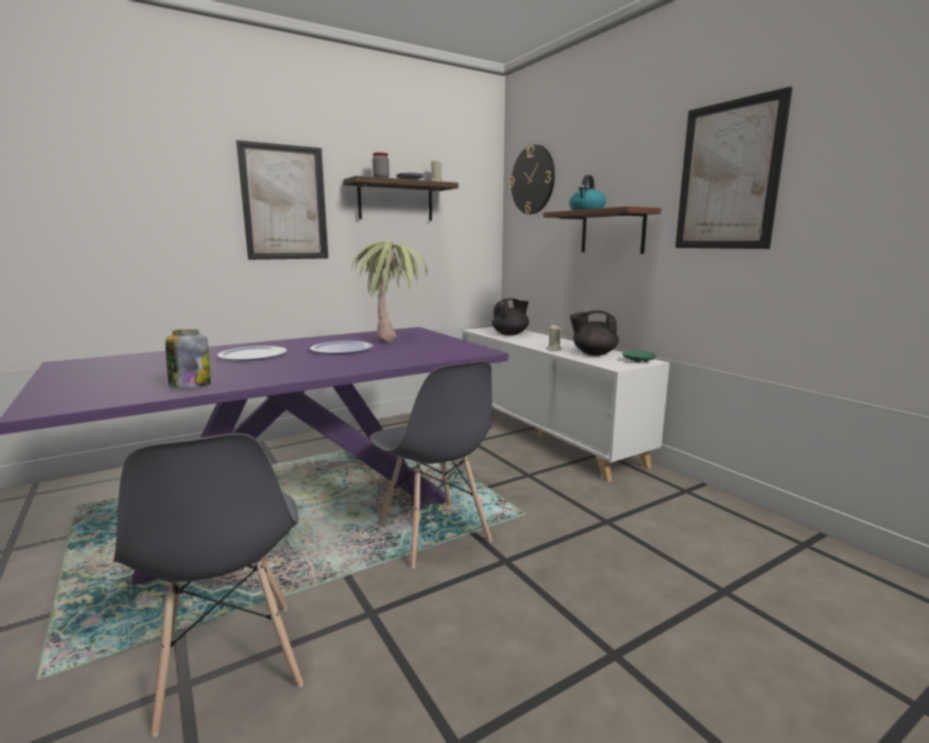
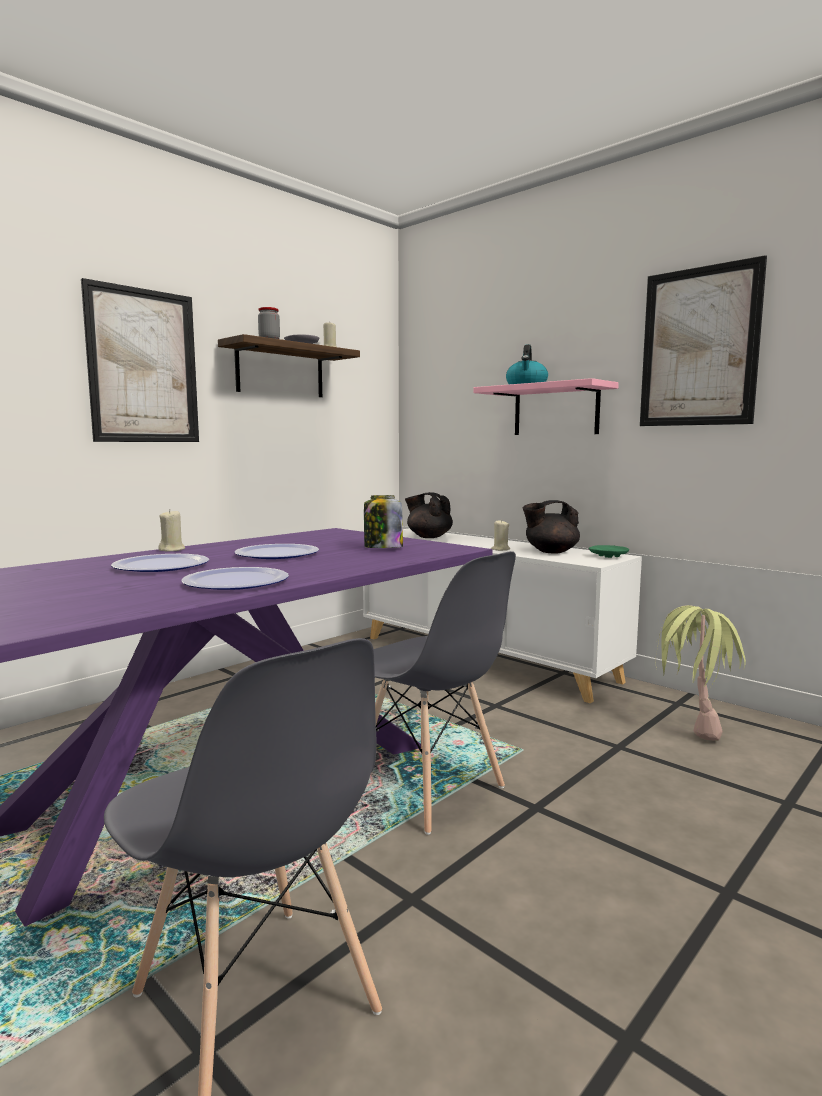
camera: 15 degrees left, 5 degrees down
(190, 385) = (128, 603): jar -> jar (382, 548)
(279, 341) = (172, 550): none -> beige candle
(279, 372) = (235, 582): none -> plate
(393, 338) = (324, 540): potted plant -> potted plant (692, 726)
(510, 334) = (428, 537): black teapot -> black teapot turned 90 degrees counterclockwise
(533, 180) = (442, 351): wall clock -> none
(612, 232) = (556, 410): brown shelf -> pink shelf

